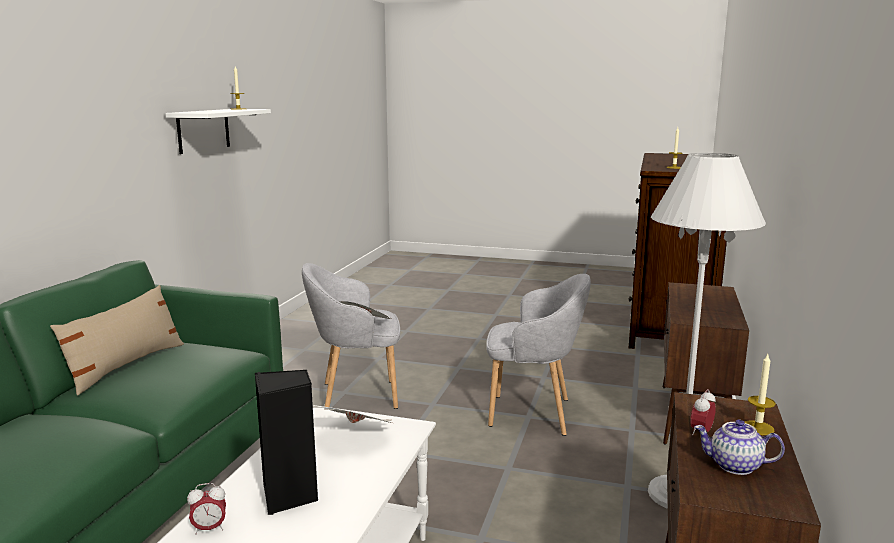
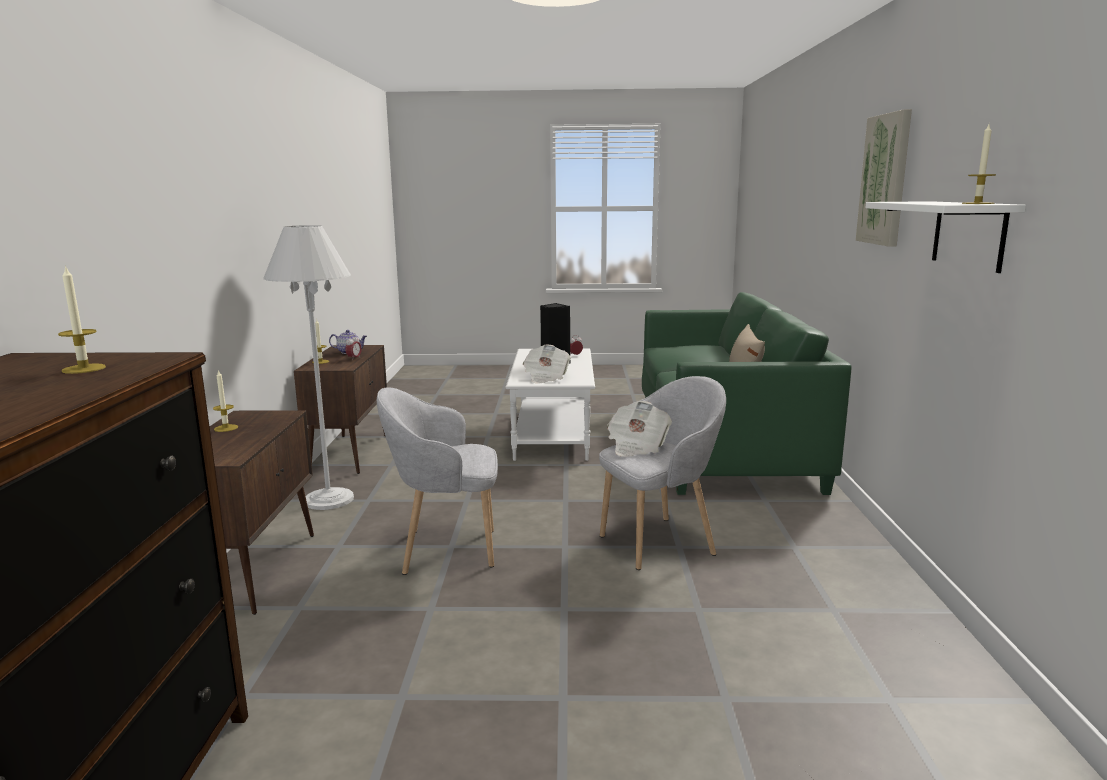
camera: 165 degrees right, 0 degrees up
(97, 97) = (885, 180): none -> picture
(723, 309) = (226, 428): none -> candle

